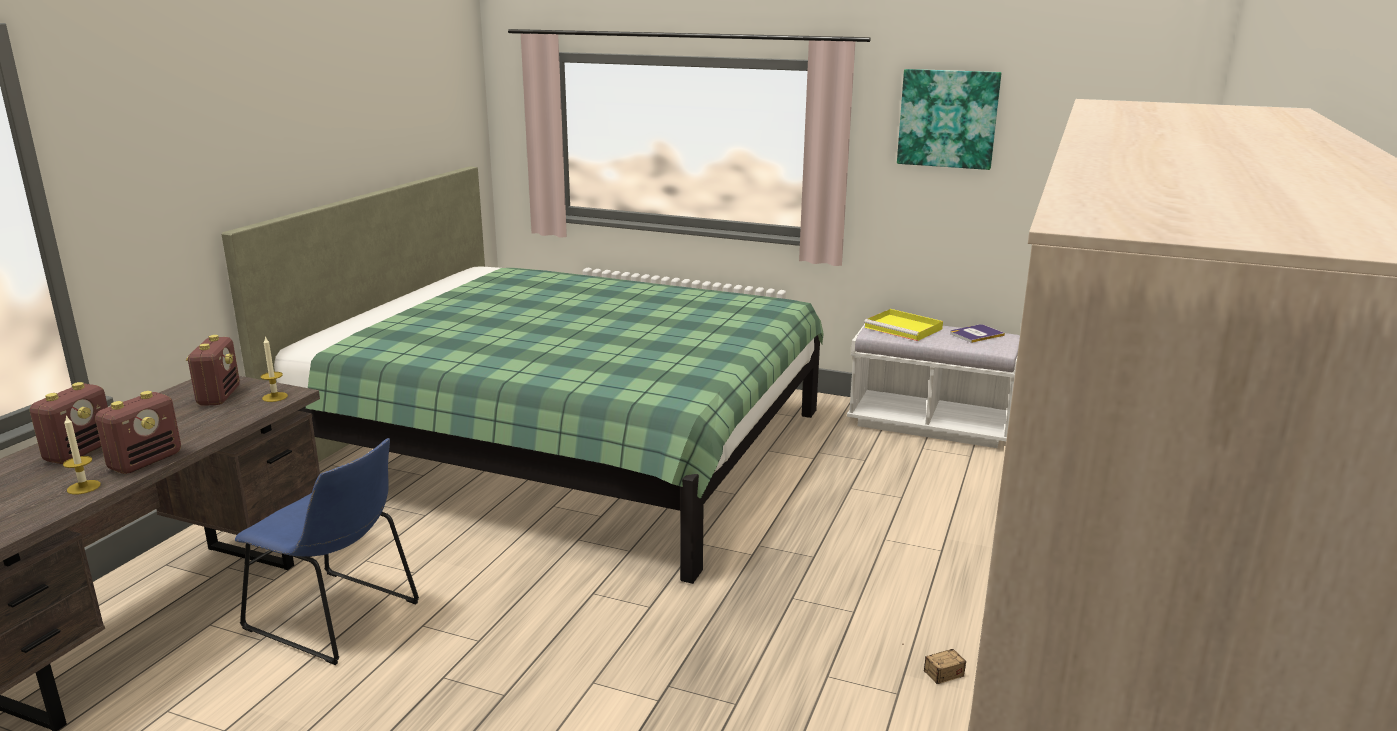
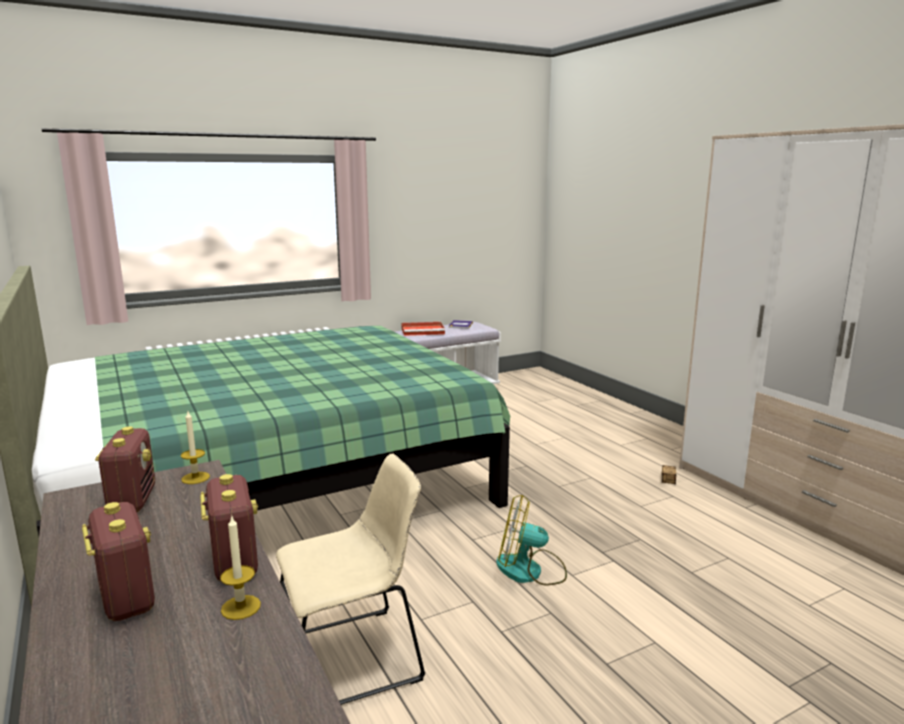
camera: 50 degrees left, 5 degrees down
(219, 396) = (132, 500): radio -> radio turned 45 degrees clockwise
(337, 618) = (352, 658): blue chair -> beige chair
(571, 651) = (530, 570): none -> fan
(904, 328) = (423, 331): yellow tray -> red tray
(948, 118) = (420, 191): picture -> none

